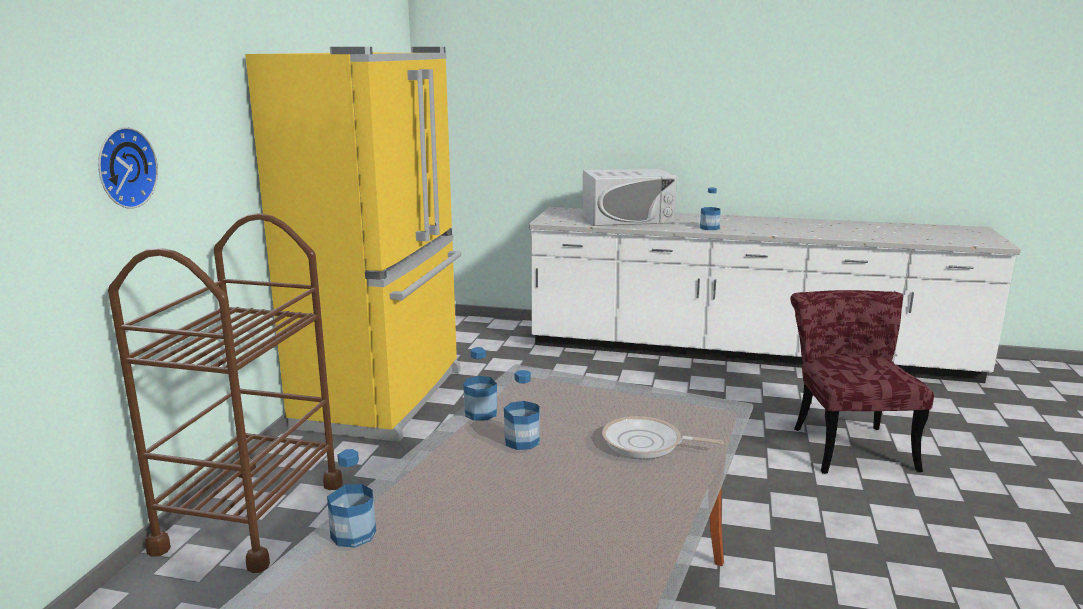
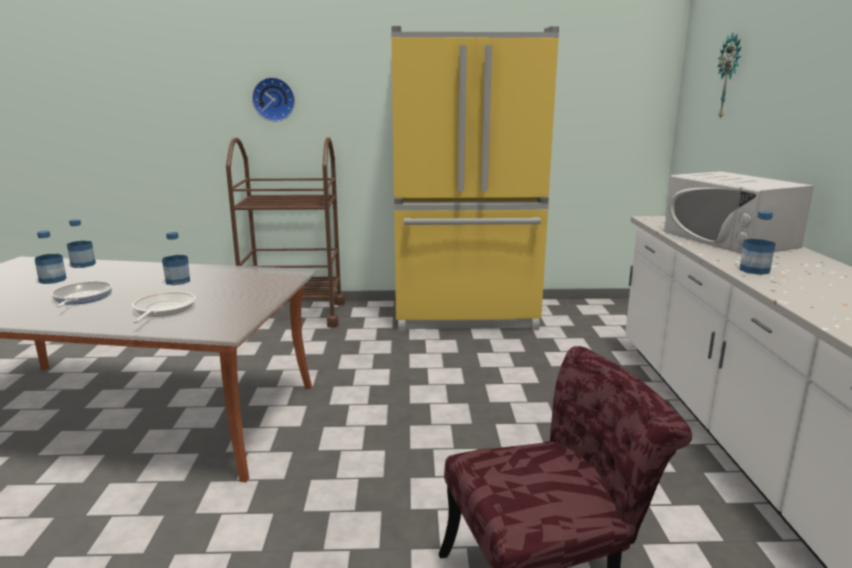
camera: 75 degrees right, 0 degrees up
(481, 413) = (224, 269): bottle -> bottle (52, 280)
(511, 90) = (729, 77): none -> wall clock
(572, 507) = (81, 298): none -> frying pan

